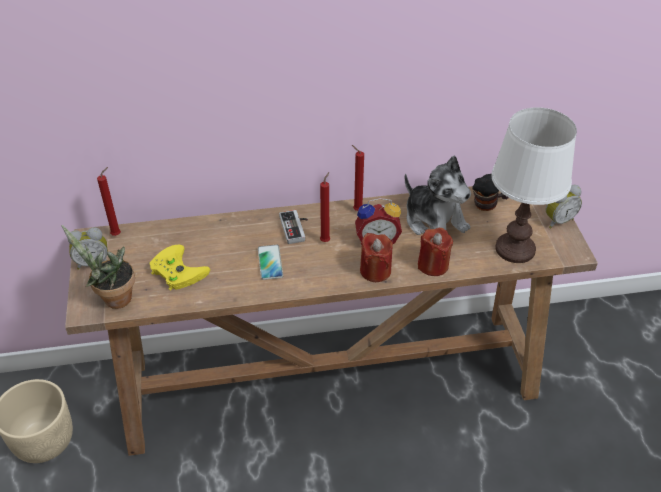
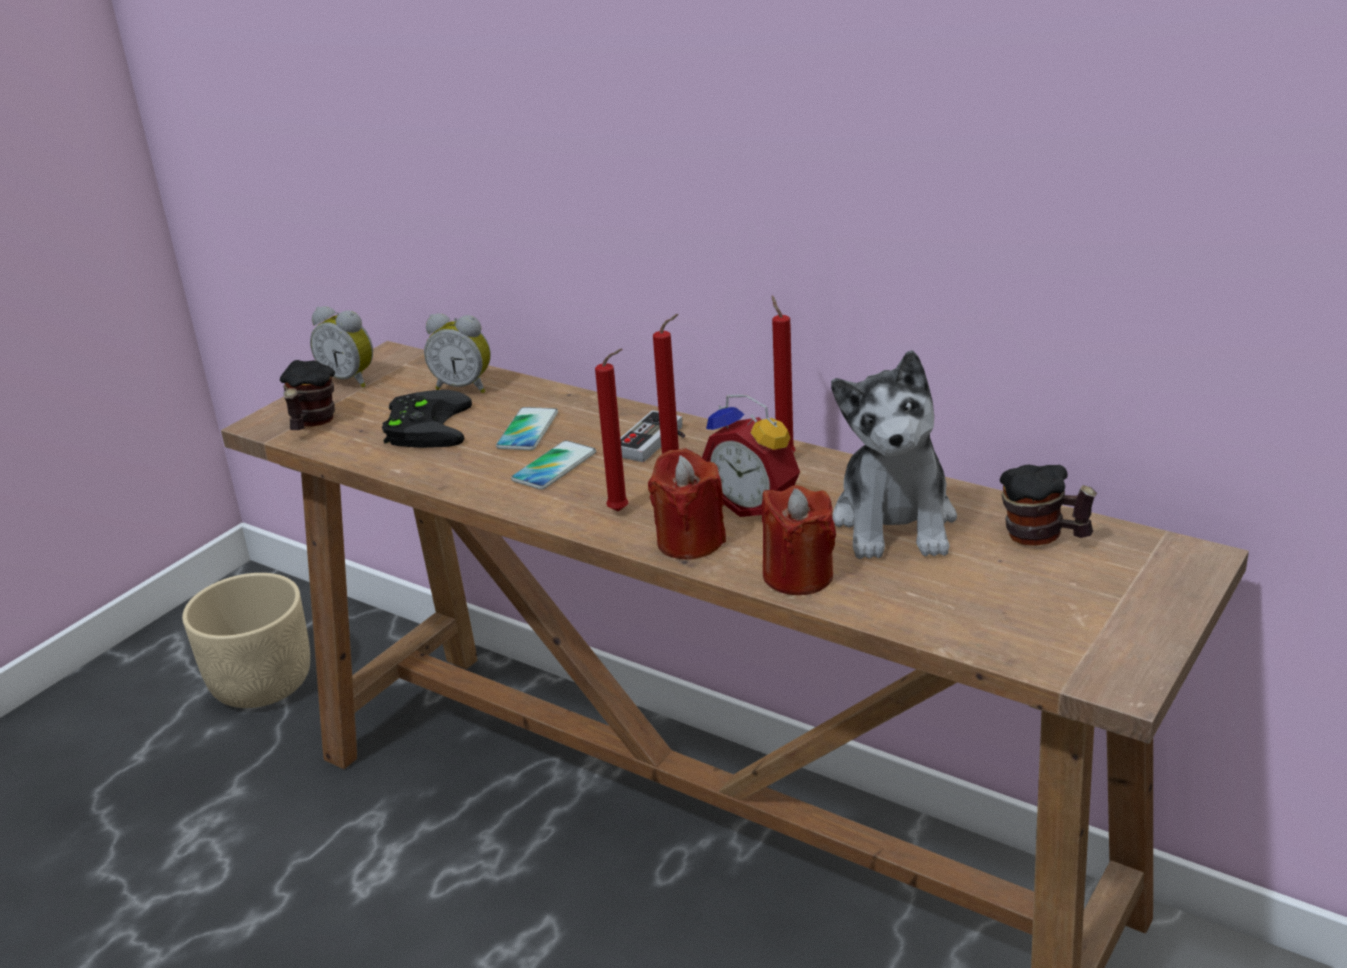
camera: 45 degrees right, 15 degrees down
(113, 299) = (311, 424): potted plant -> mug
(117, 234) = (423, 363): red candle -> red candle (622, 511)
(175, 271) = (424, 426): yellow game controller -> black game controller
(230, 249) = (527, 430): none -> phone
(514, 248) = (993, 620): white table lamp -> none
(558, 220) = (1159, 618): alarm clock -> alarm clock (464, 387)

